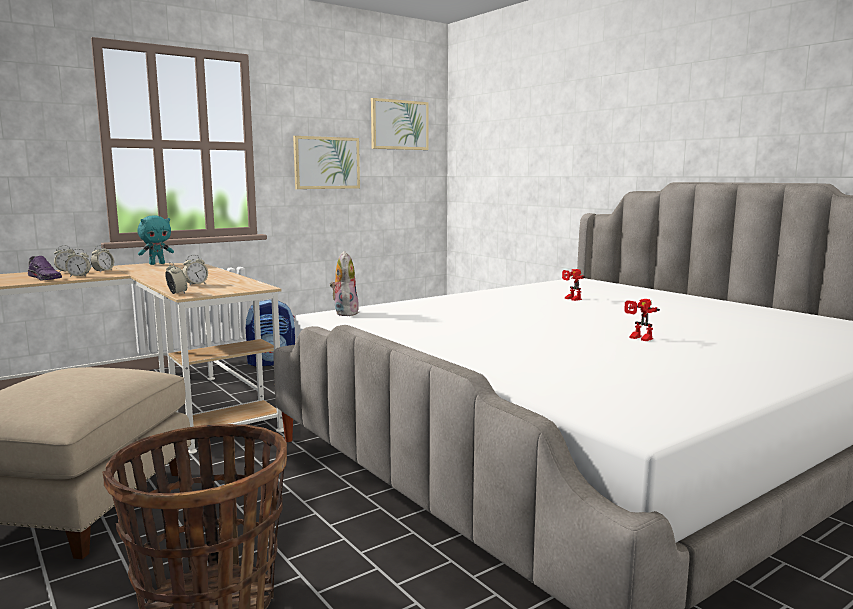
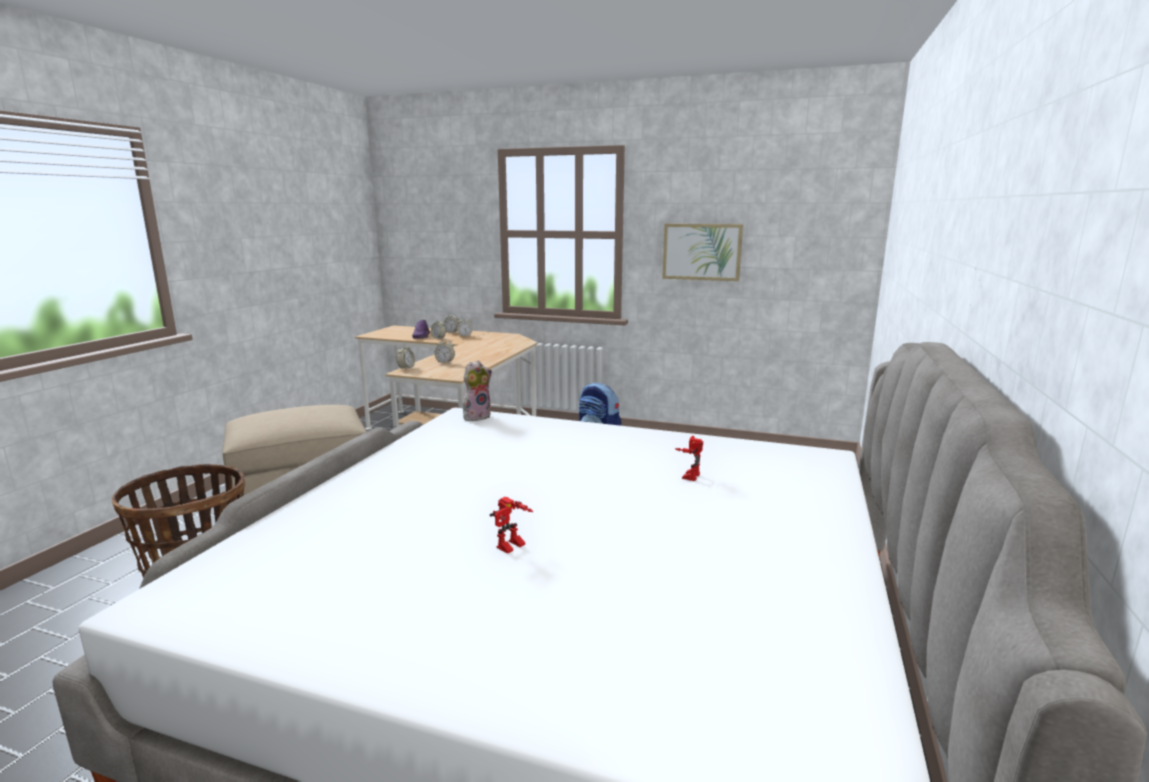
camera: 55 degrees right, 5 degrees up
(157, 264) = (514, 335): turquoise plush toy -> none
(399, 125) = (806, 206): picture -> none
(638, 338) = (511, 548): toy robot -> toy robot turned 150 degrees counterclockwise

